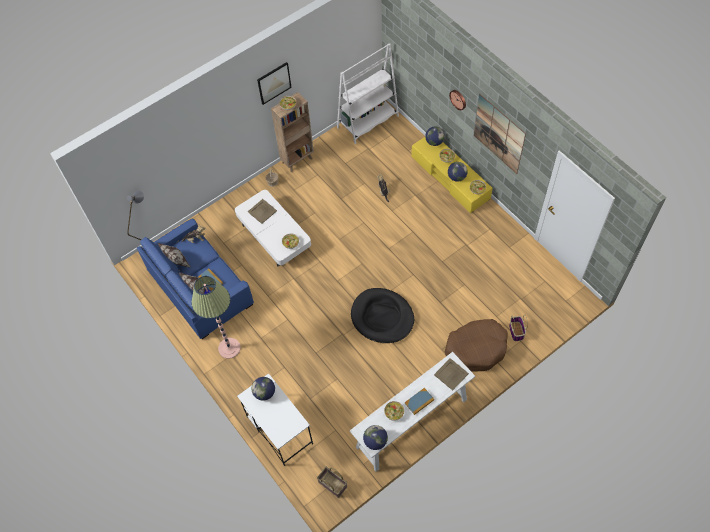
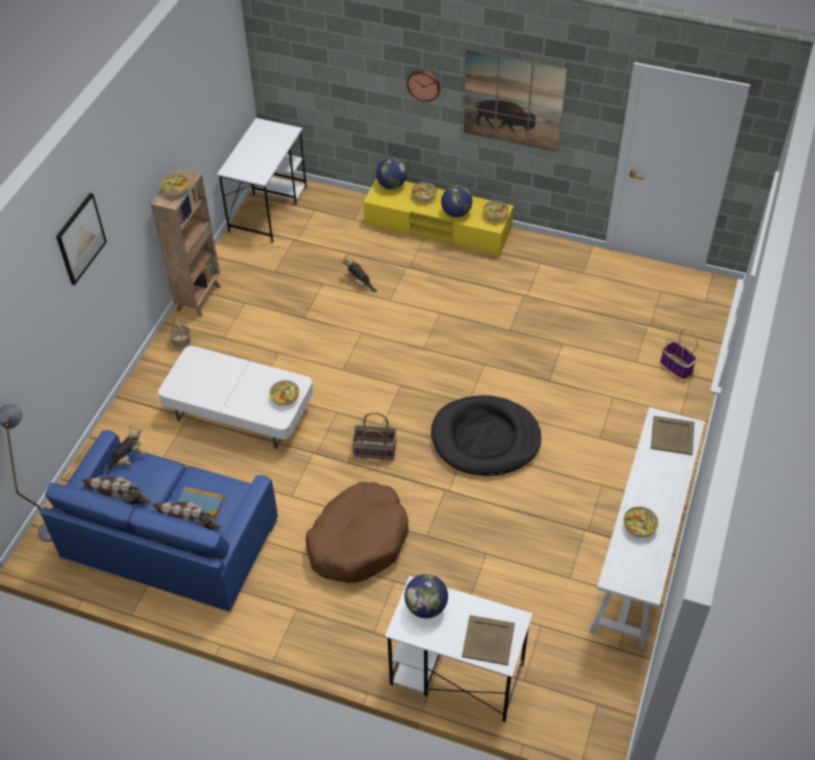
camera: 35 degrees left, 10 degrees down
(229, 348) = (285, 601): floor lamp -> none
(262, 211) = (206, 376): beige tray -> beige tray (488, 640)
(274, 83) = (145, 155): picture -> picture (80, 238)
(332, 485) = (598, 705): basket -> basket (374, 450)
(368, 122) = (268, 208): white bookcase -> white desk
(375, 441) = (646, 580): globe -> none
(419, 401) = (661, 493): book -> none
(476, 348) = (644, 413): brown dog bed -> brown dog bed (358, 540)

